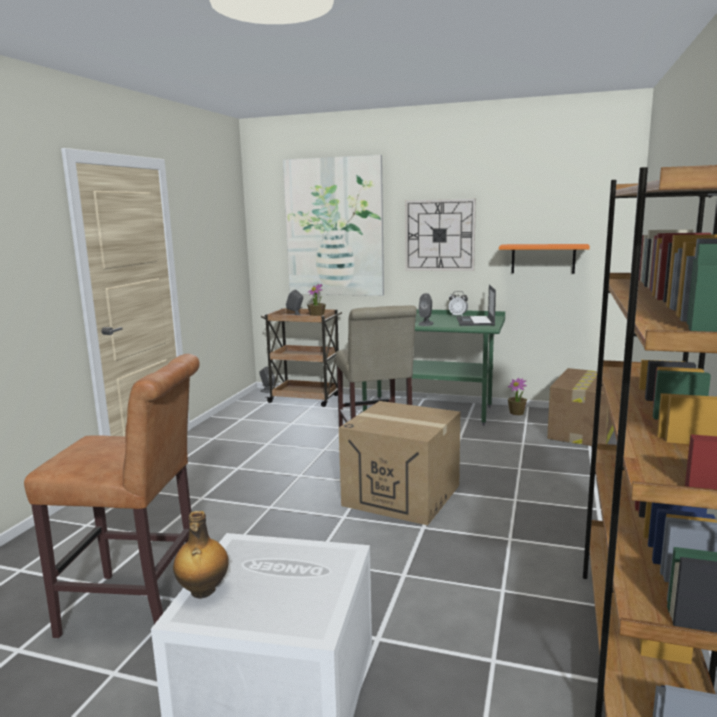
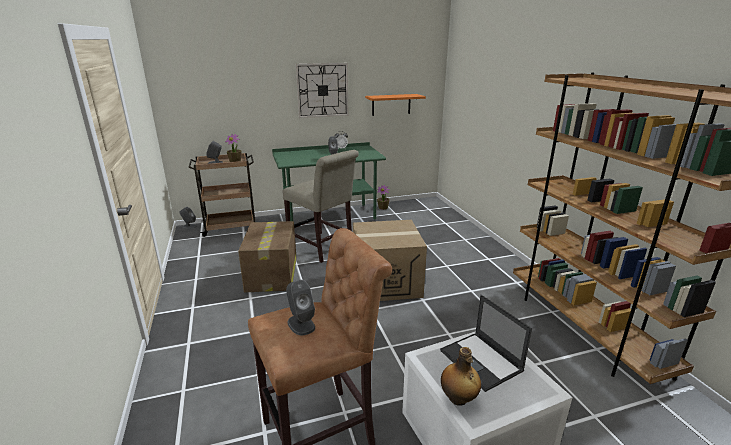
camera: 35 degrees left, 10 degrees up
(103, 447) = (301, 324): none -> grey speaker
(334, 227) = (236, 86): picture -> none
(475, 321) = (361, 152): laptop -> laptop (481, 361)
(583, 431) = (430, 212): cardboard box -> cardboard box (272, 274)

